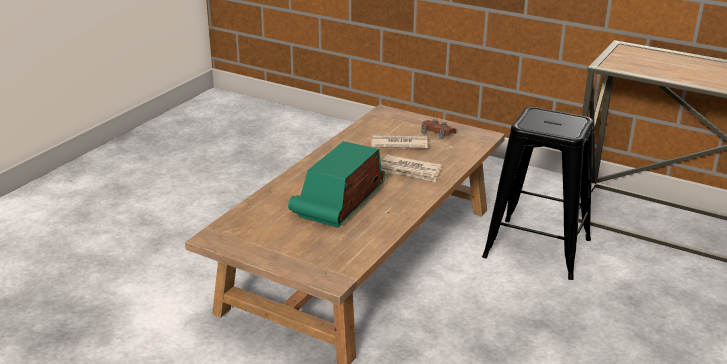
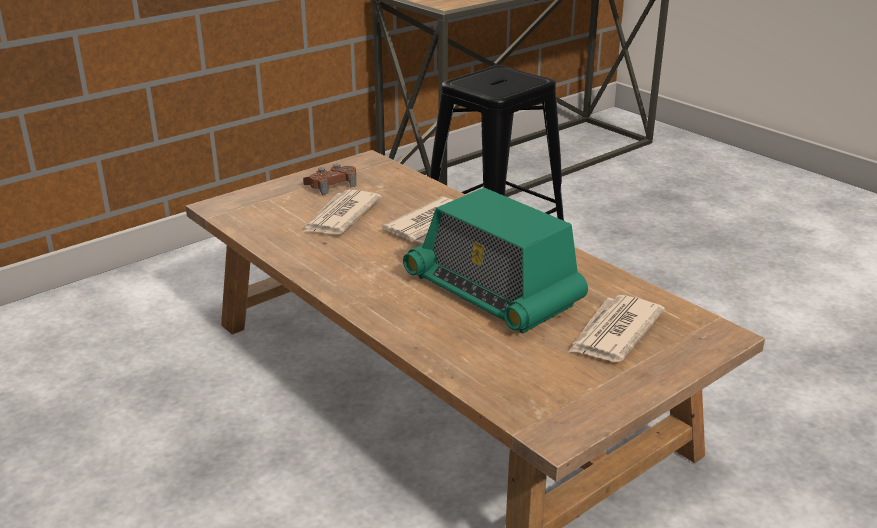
camera: 70 degrees left, 0 degrees up
(315, 244) = (614, 332): none -> newspaper

